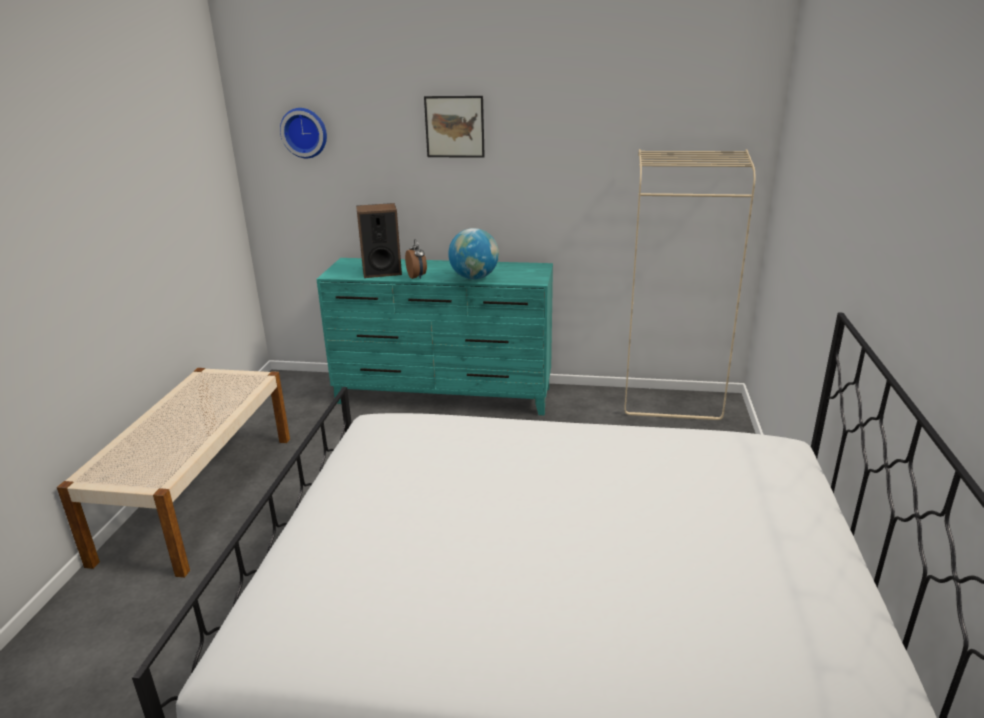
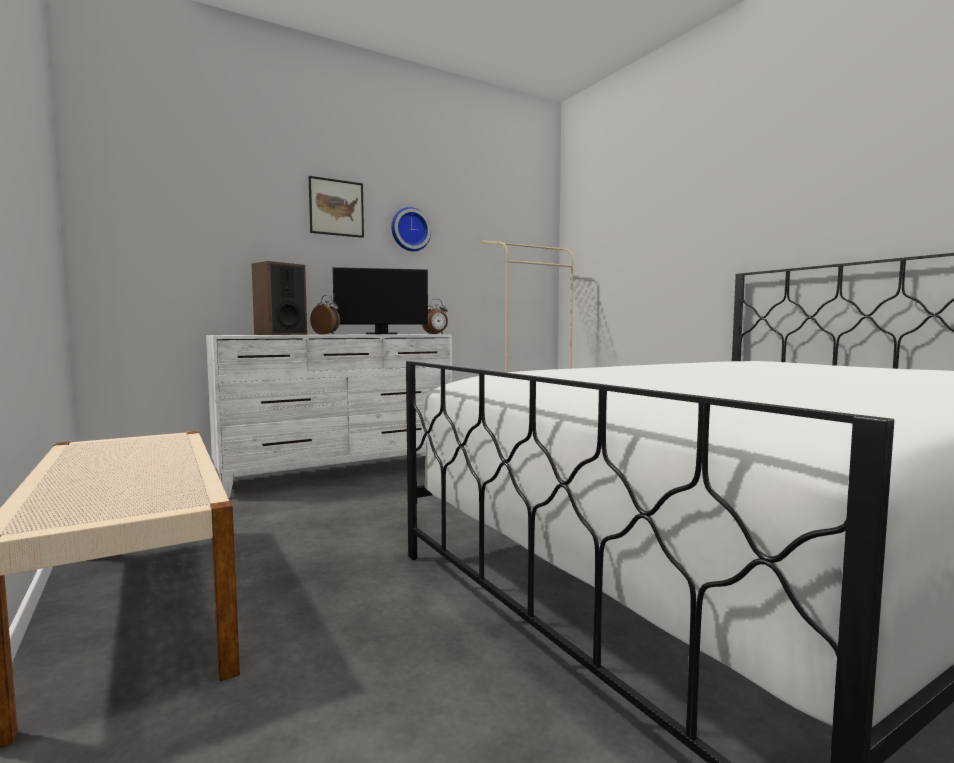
camera: 40 degrees left, 20 degrees down
(305, 132) = (170, 194): wall clock -> wall clock (409, 230)
(444, 395) = (338, 473): turquoise dresser -> white dresser
(474, 278) = (382, 334): globe -> monitor
(535, 280) = (435, 334): none -> alarm clock

